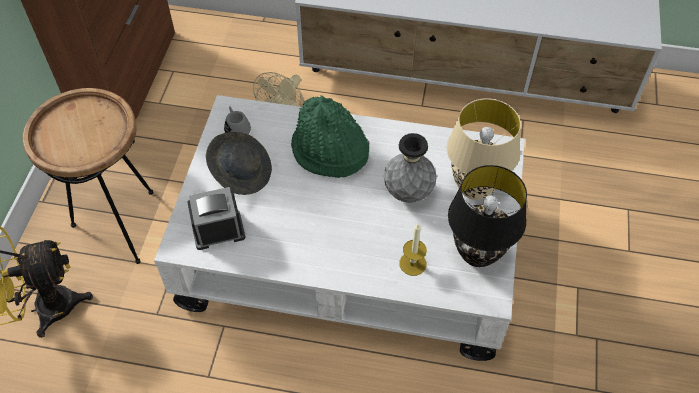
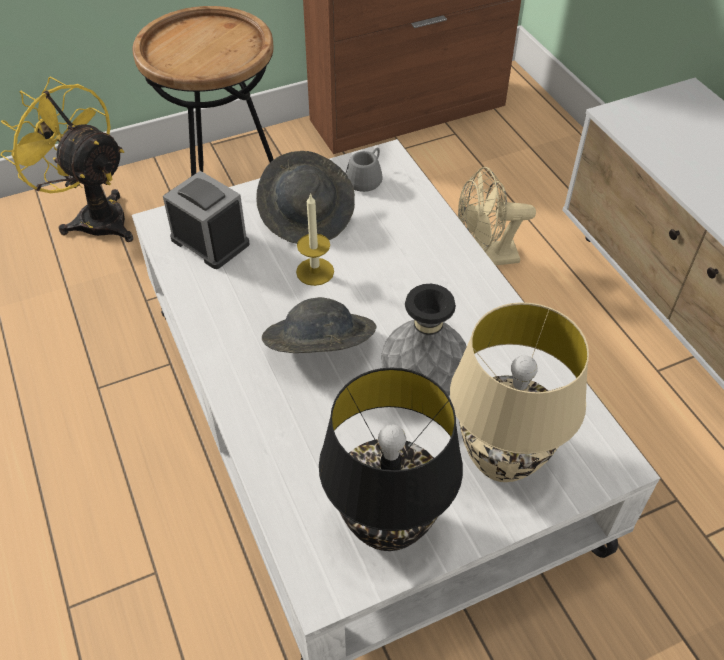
camera: 55 degrees right, 5 degrees down
(329, 152) = (410, 274): green hat -> none
(348, 222) = (319, 349): none -> grey hat
(412, 263) = (309, 454): candle -> candle (315, 271)

